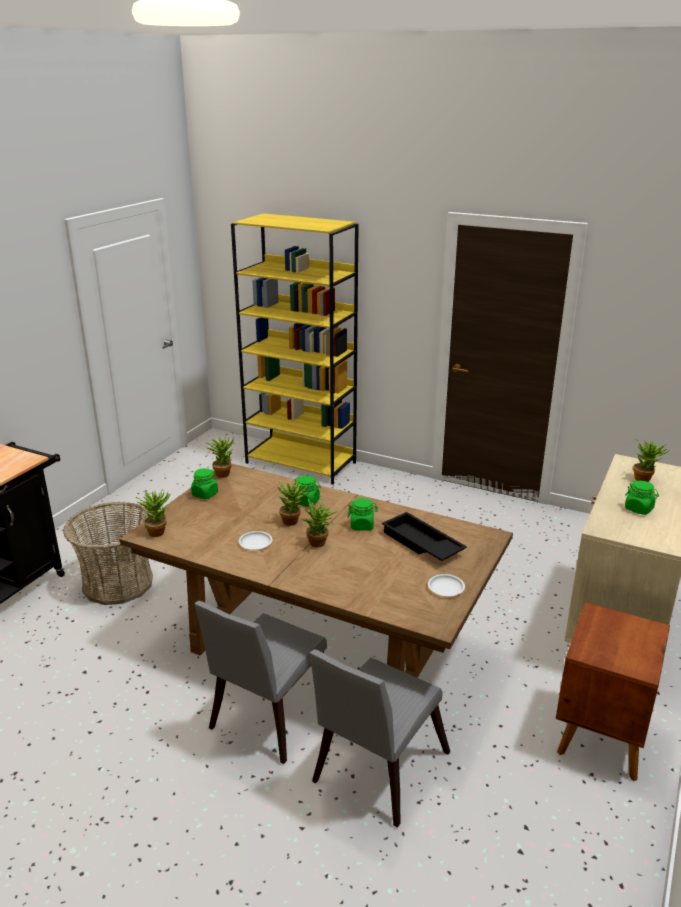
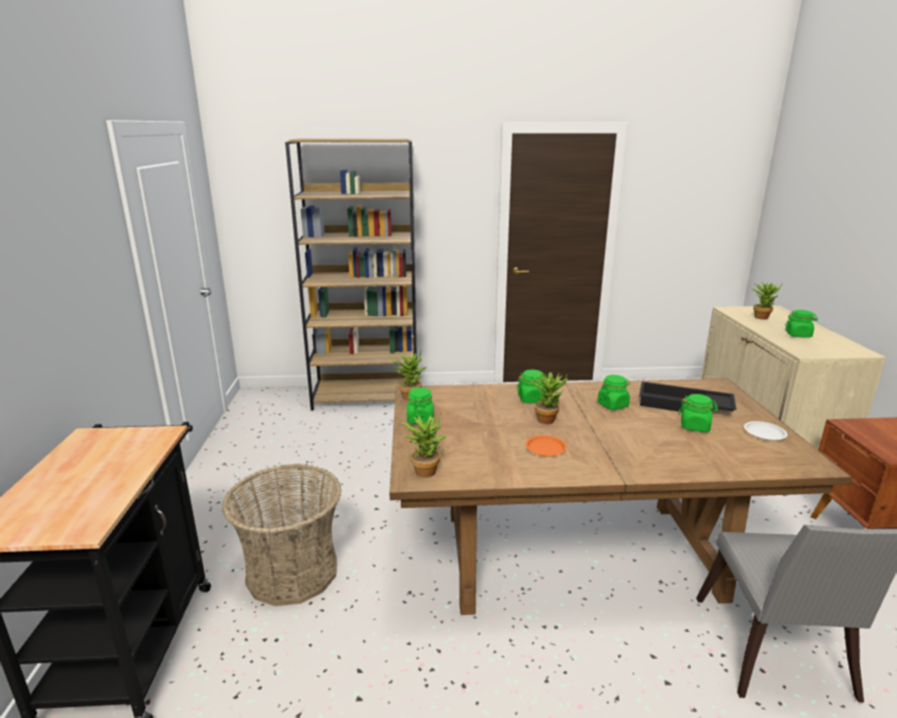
camera: 30 degrees left, 5 degrees down
(255, 542) = (545, 448): white plate -> orange plate
(268, 718) = (620, 650): grey chair -> none
(301, 463) = (367, 397): yellow bookcase -> brown bookcase
(319, 544) = (605, 431): potted plant -> none
(397, 563) = (695, 426): none -> green jar

